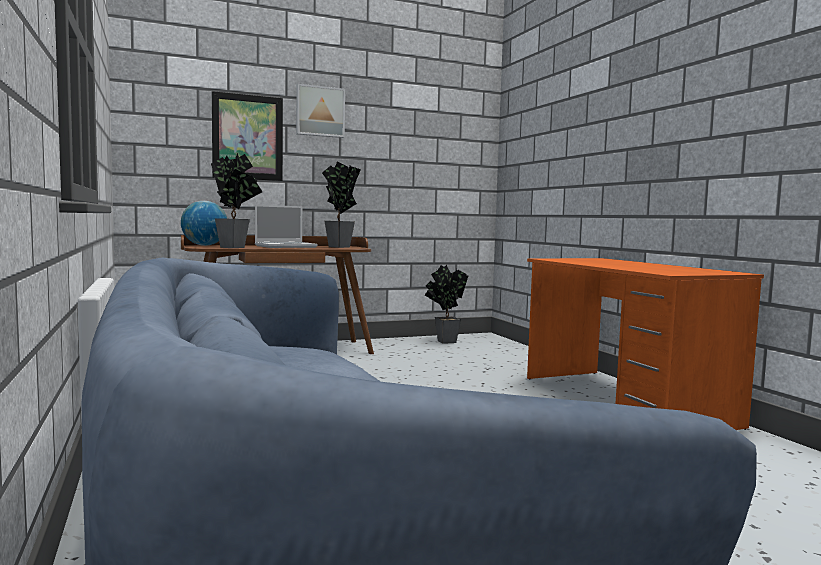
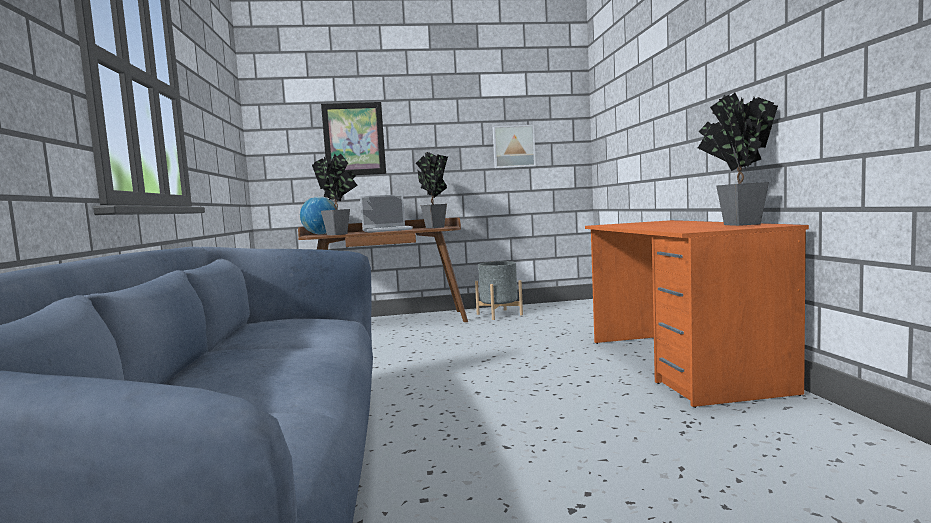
camera: 15 degrees right, 0 degrees up
(320, 111) = (415, 109): picture -> picture (513, 146)
(402, 346) = (499, 314): none -> grey planter
(443, 341) = (541, 308): potted plant -> potted plant (735, 224)

